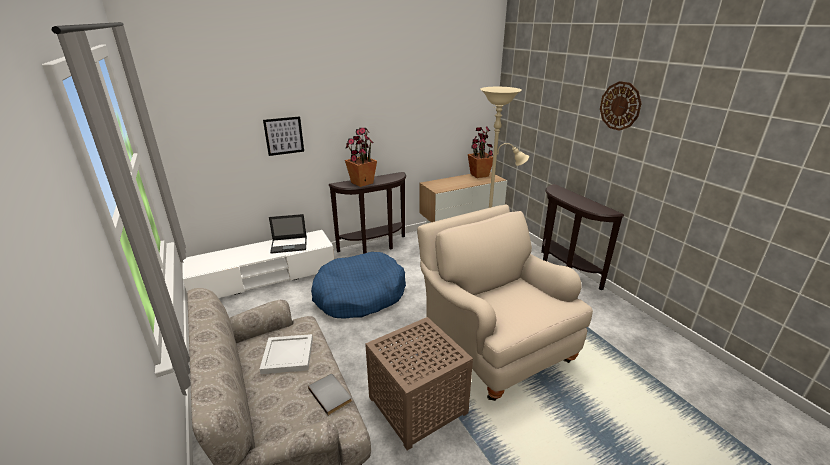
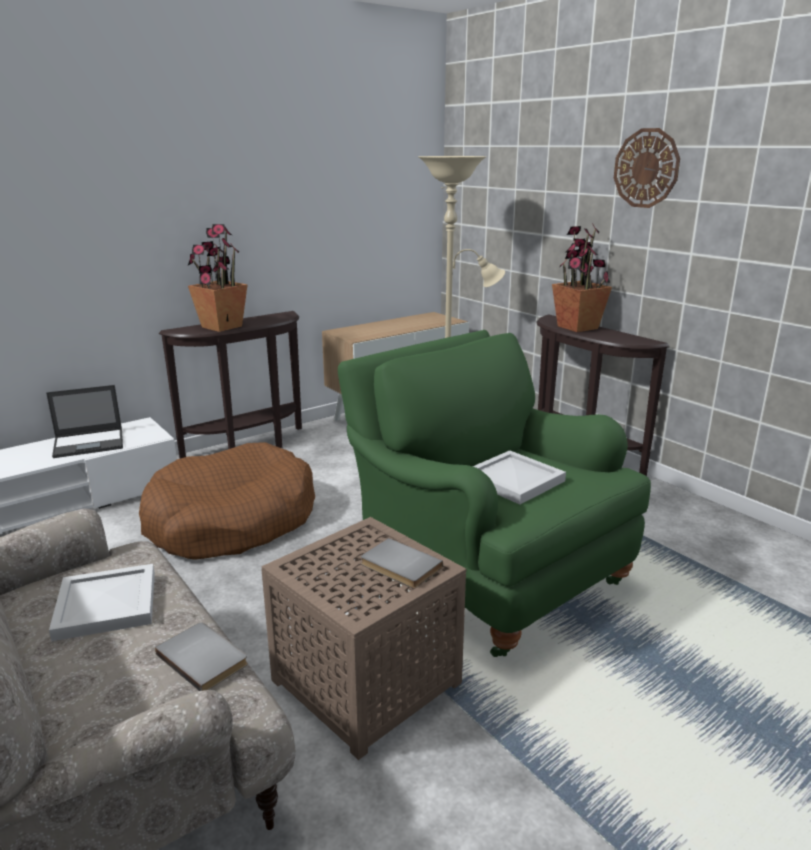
camera: 10 degrees left, 5 degrees down
(284, 136) = (71, 239): picture -> none
(359, 295) = (231, 521): blue dog bed -> brown dog bed
(437, 352) = (399, 567): none -> grey book
(479, 175) = (421, 317): potted plant -> potted plant (577, 327)
(493, 345) = (485, 573): beige armchair -> green armchair
(510, 302) = (514, 479): none -> white tray

